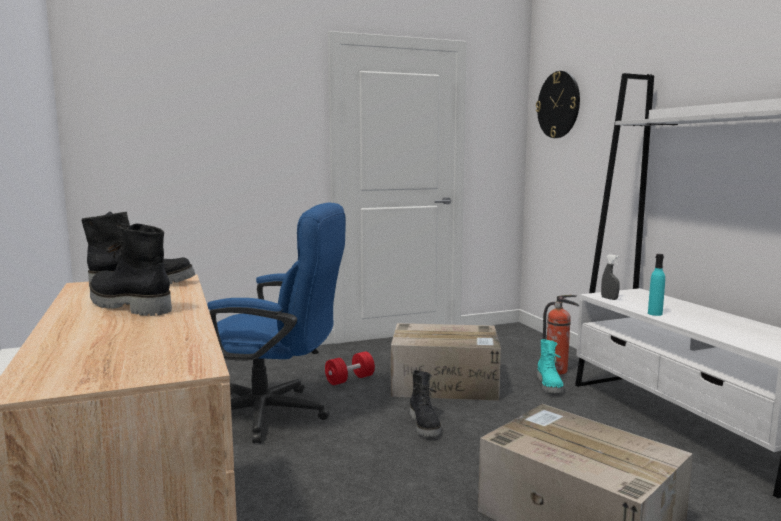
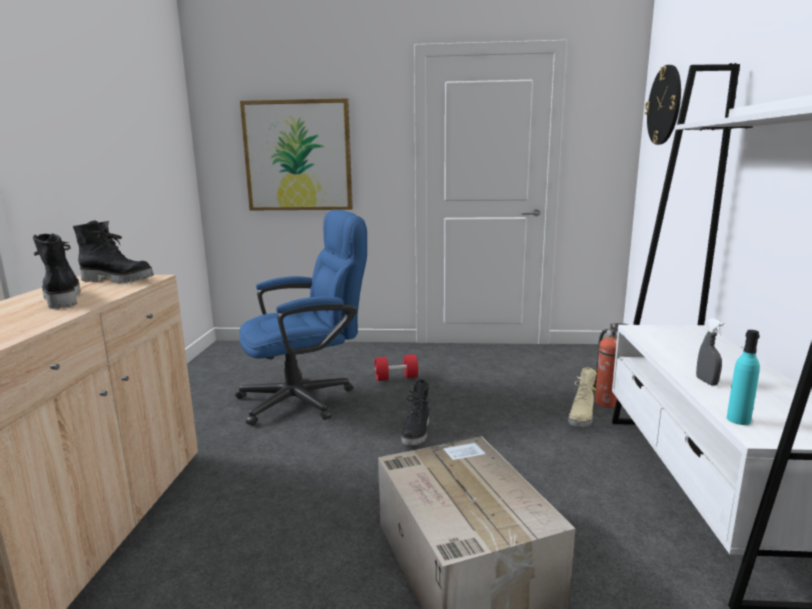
camera: 25 degrees right, 5 degrees up
(199, 142) = (298, 156): none -> picture
(275, 415) = (307, 398): blue office chair -> blue office chair turned 60 degrees counterclockwise
(446, 383) = (478, 396): cardboard box -> none
(550, 385) = (582, 417): turquoise boot -> beige boot
(609, 298) = (644, 333): grey spray bottle -> grey spray bottle (706, 381)
(655, 314) = (671, 358): turquoise bottle -> turquoise bottle (738, 420)

